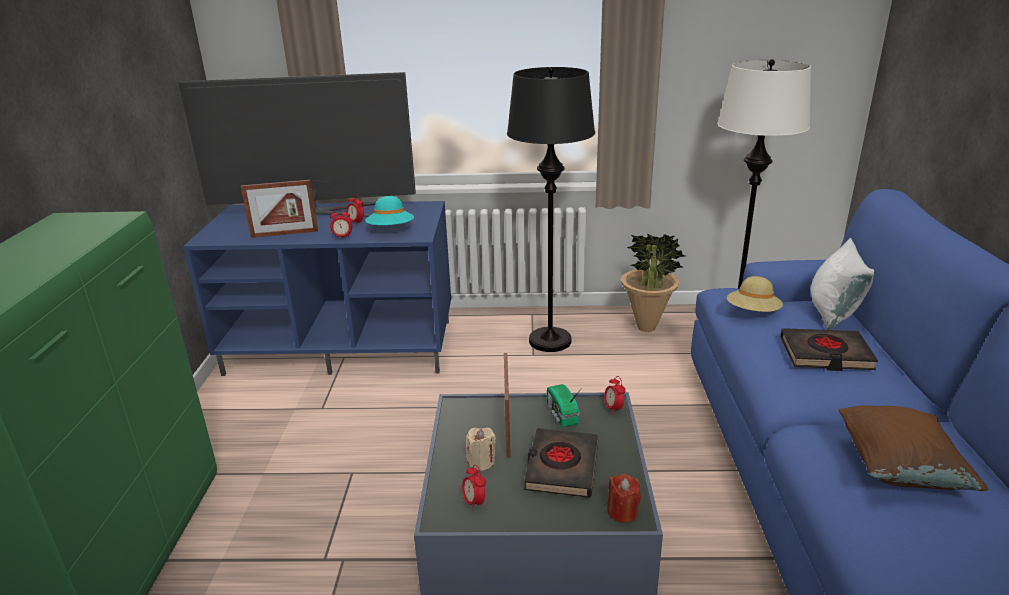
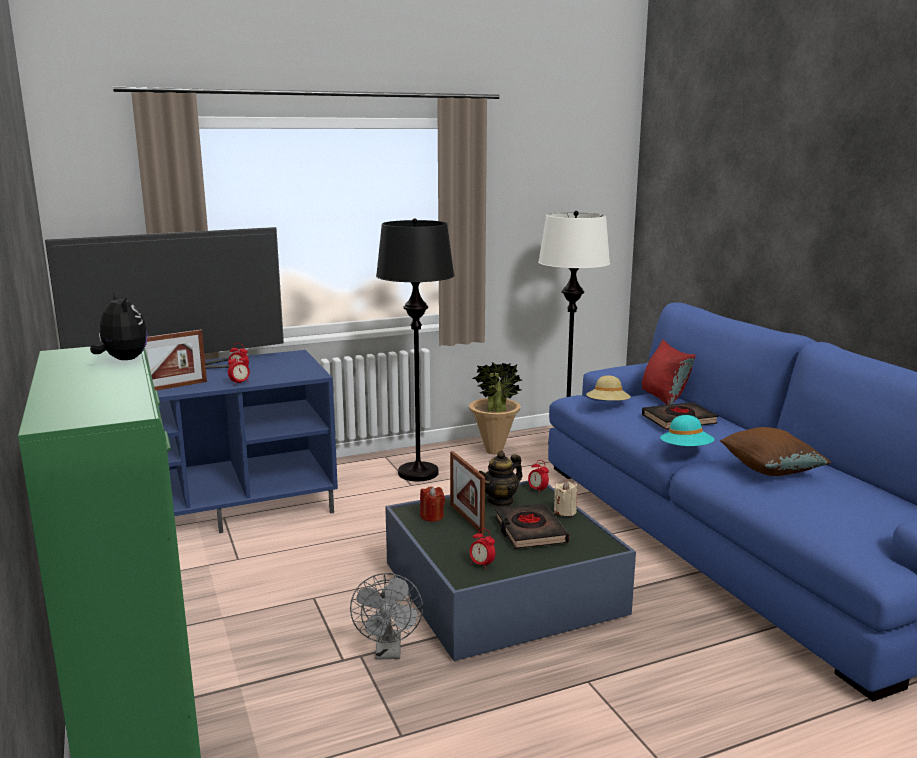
camera: 25 degrees left, 10 degrees down
(86, 237) = (123, 360): none -> plush toy
(371, 563) = (389, 652): none -> grey fan
(391, 230) = (281, 373): turquoise hat -> turquoise hat (686, 450)
(481, 461) = (463, 540): beige candle -> beige candle (565, 511)
(561, 415) = (500, 501): radio -> teapot
(622, 512) = (597, 546): red candle -> red candle (432, 516)
(832, 313) = (664, 398): white pillow -> red pillow

